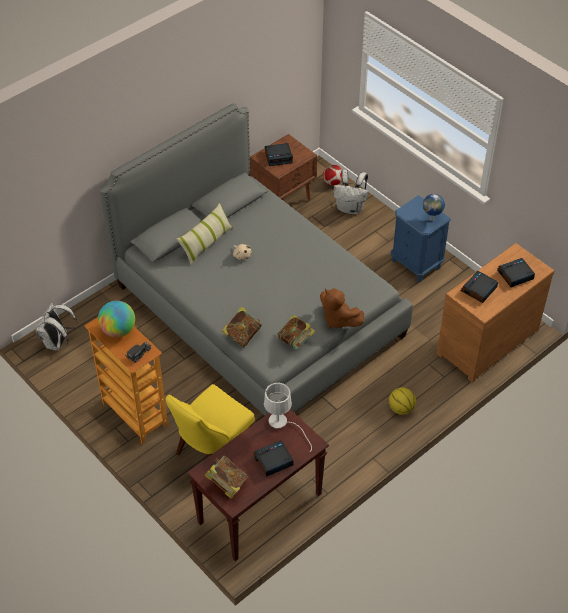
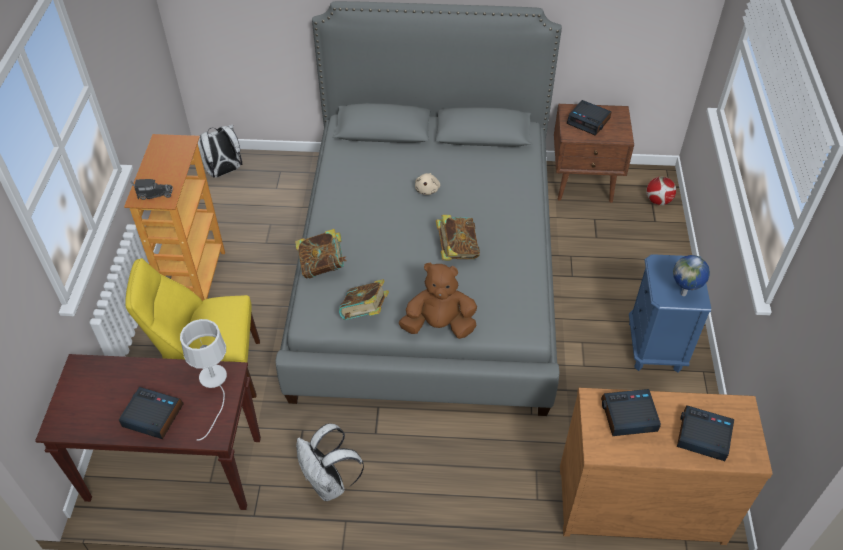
camera: 45 degrees right, 0 degrees up
(118, 330) = (171, 159): globe -> none
(206, 243) = (409, 155): pillow -> none
(227, 484) = (80, 400): book -> book (457, 250)
(338, 319) = (439, 325): brown plush toy -> brown plush toy turned 90 degrees clockwise
(350, 208) = (647, 238): white backpack -> white backpack (329, 484)
(401, 408) = (443, 493): basketball -> none

